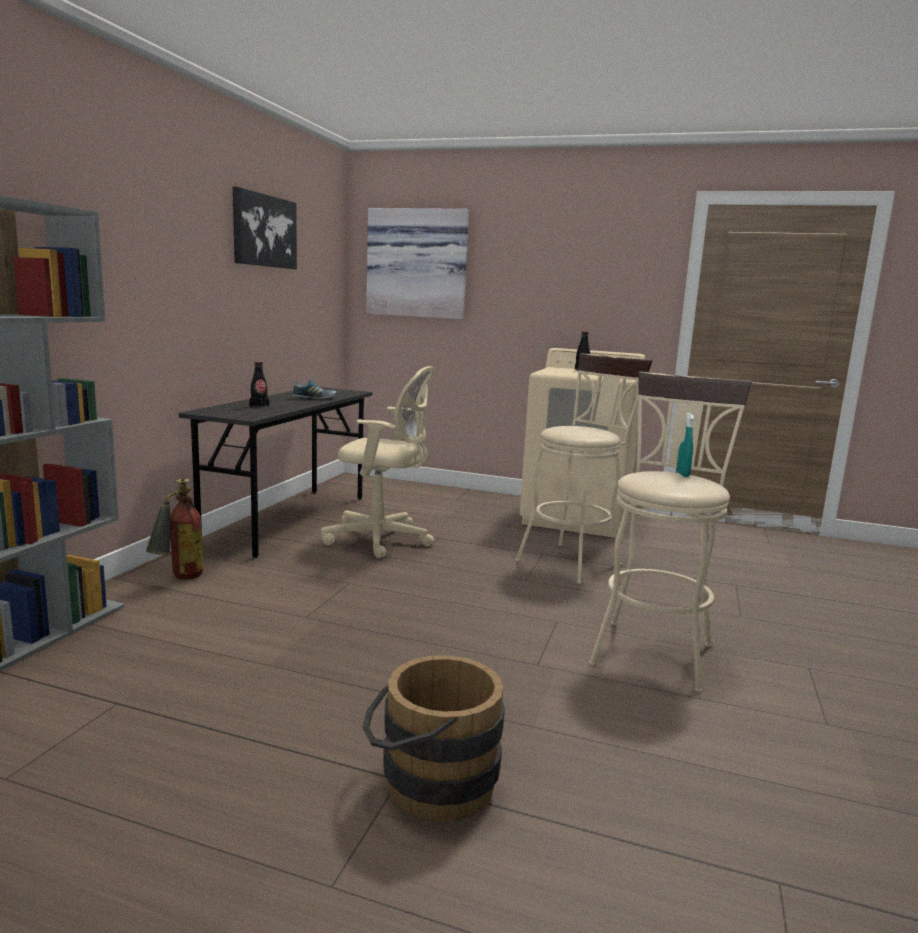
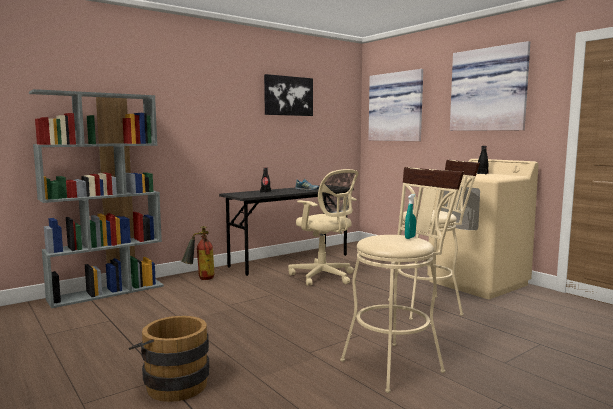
camera: 35 degrees right, 5 degrees down
(575, 252) = (489, 89): none -> picture

